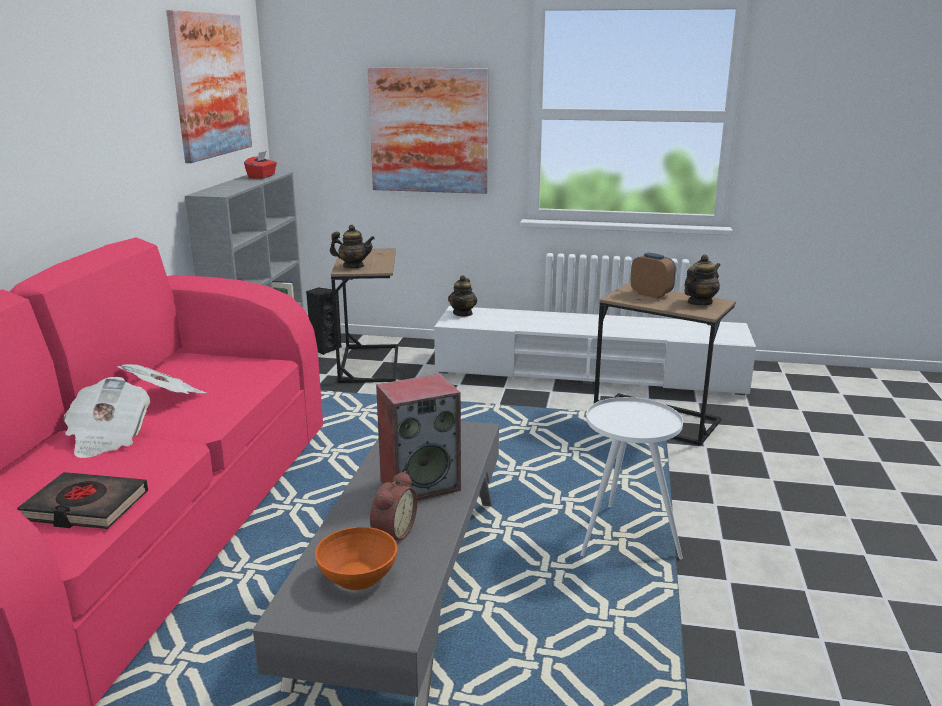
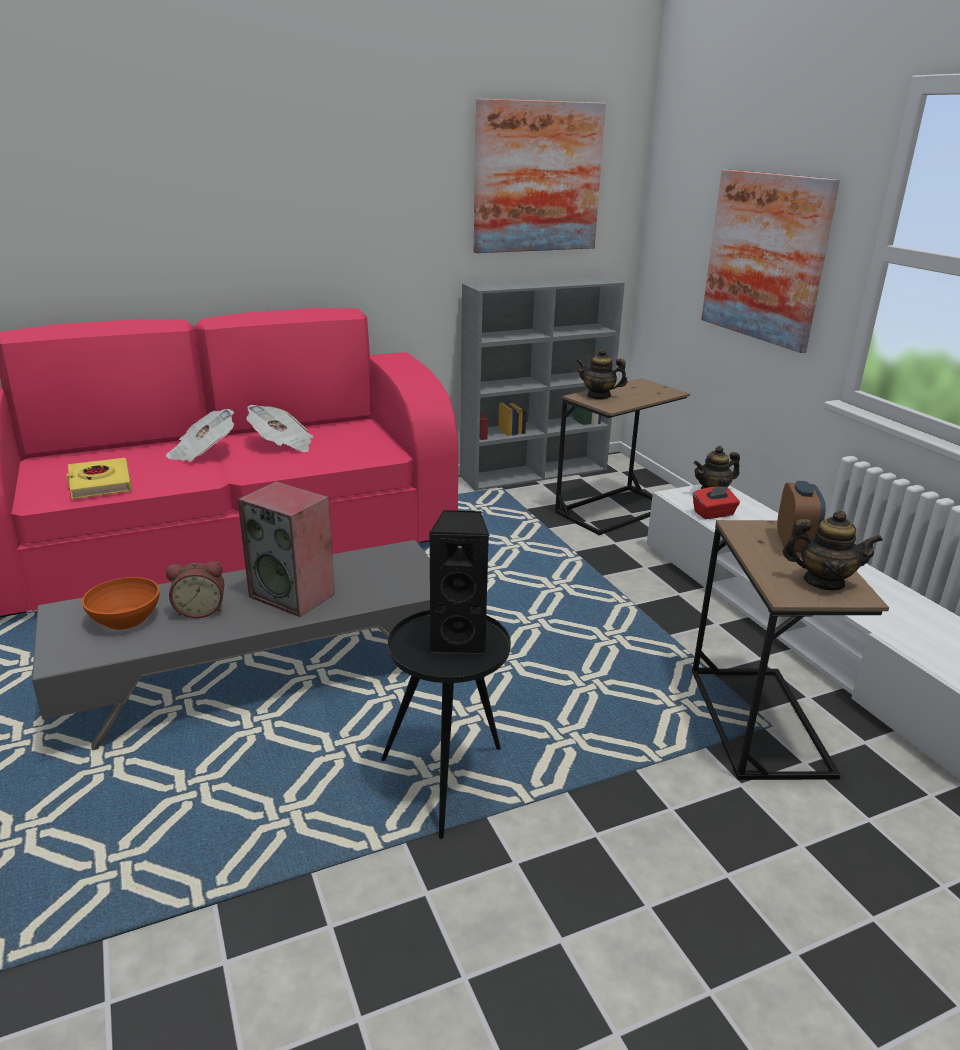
camera: 55 degrees right, 5 degrees up
(86, 507) = (100, 484): black book -> yellow book
(262, 177) = (580, 281): red tissue box -> red tissue box (713, 514)
(325, 348) = (611, 481): black speaker -> black speaker (459, 640)
(353, 266) = (599, 396): teapot -> teapot turned 135 degrees clockwise
(625, 537) = (448, 779): white side table -> black side table

